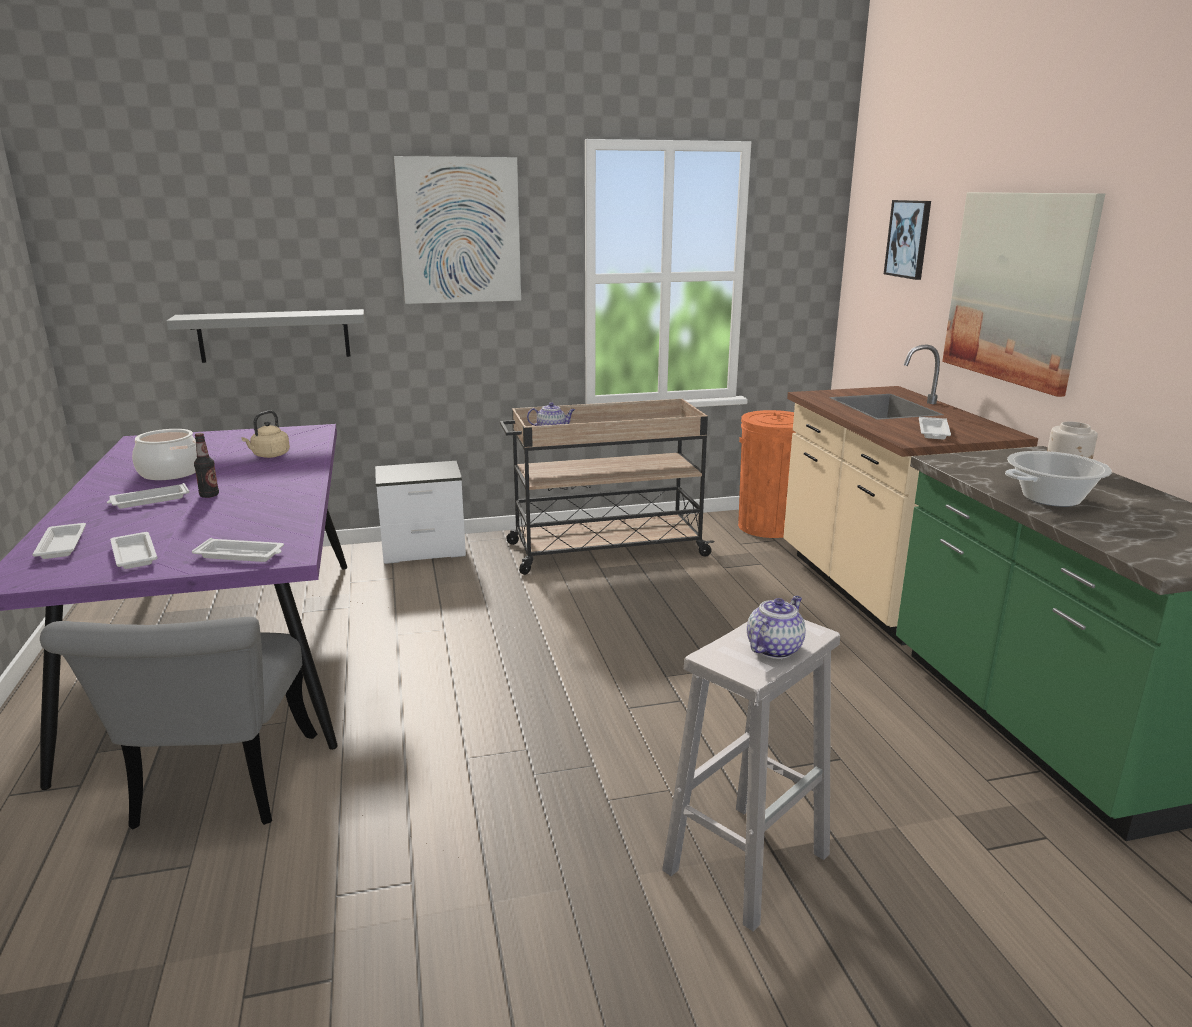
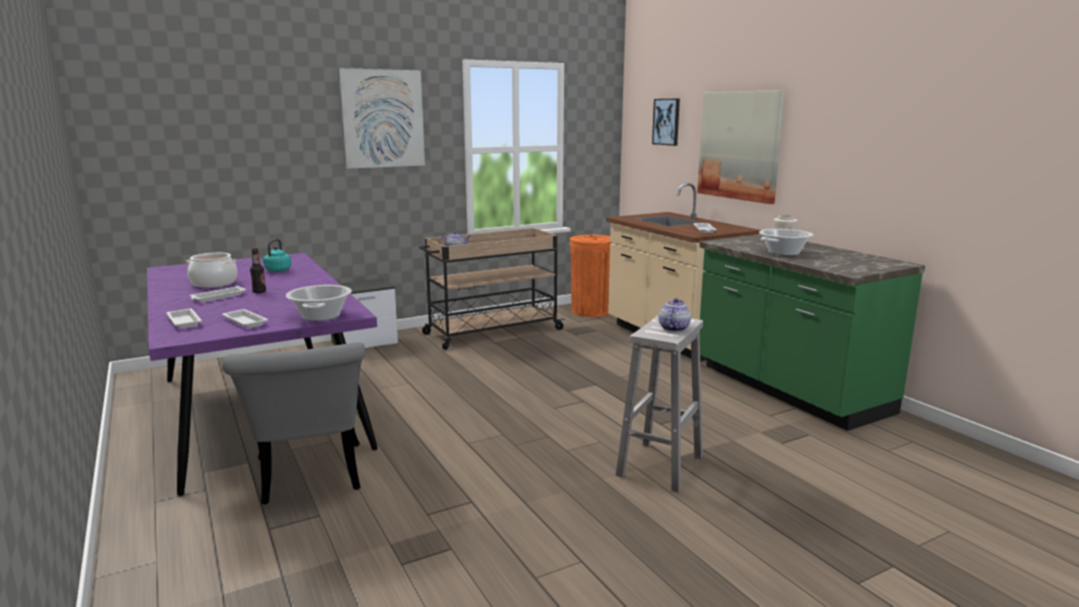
camera: 15 degrees left, 5 degrees down
(241, 555) = (320, 316): white tray -> cooking pot
(269, 455) = (277, 270): beige kettle -> turquoise kettle
(274, 335) = (254, 192): grey shelf -> none

